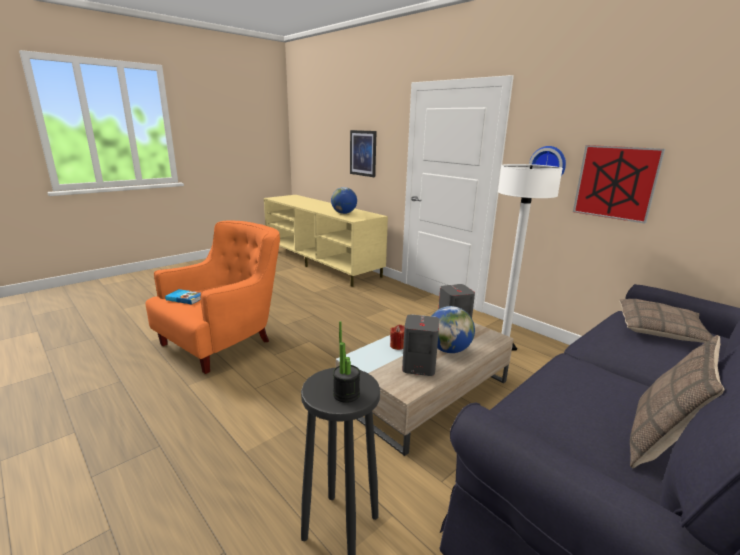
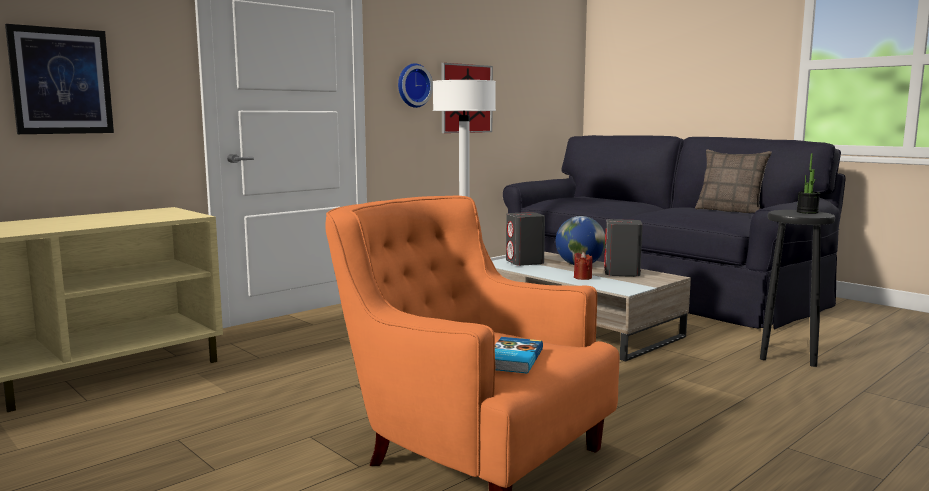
camera: 90 degrees left, 10 degrees down
(344, 213) = (113, 219): globe -> none
(661, 330) = (577, 199): pillow -> none

